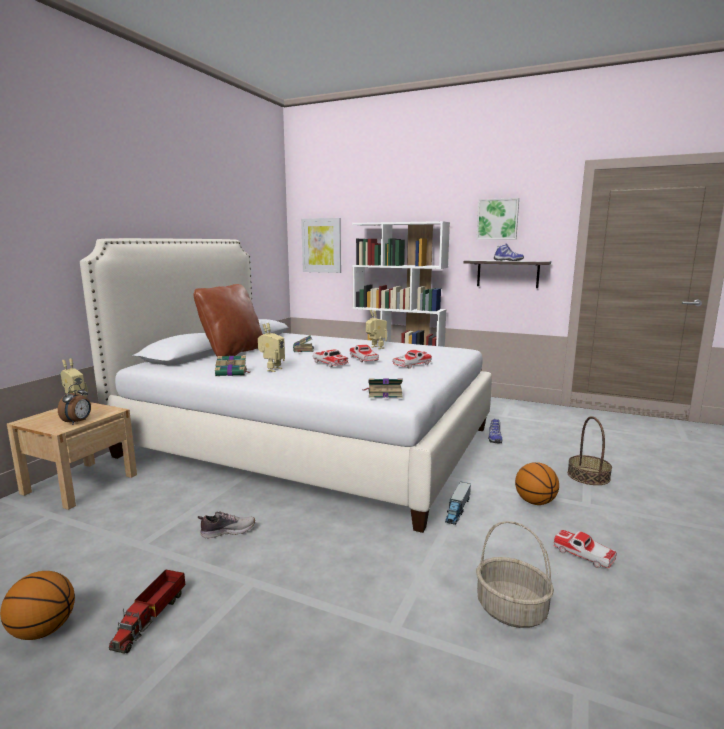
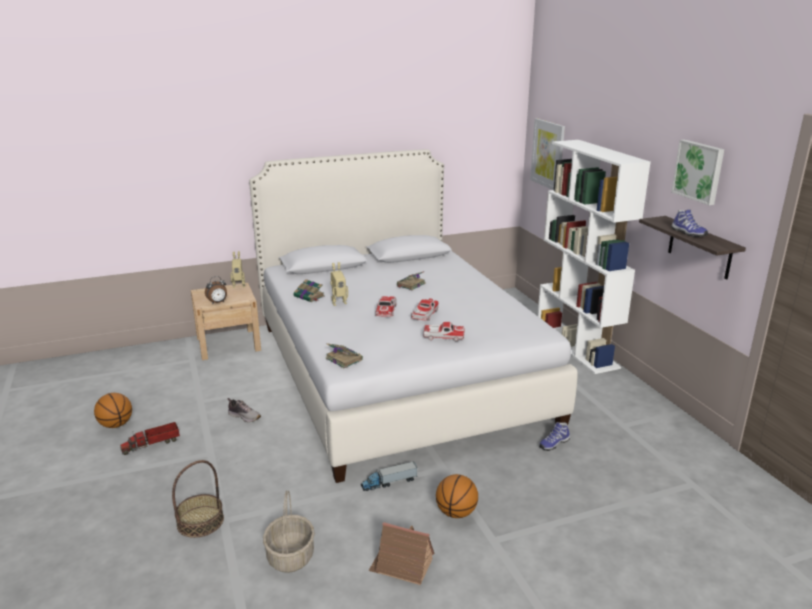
camera: 45 degrees right, 10 degrees up
(232, 353) = (356, 271): brown pillow -> none
(375, 348) = (471, 303): toy robot -> none
(584, 555) = (402, 565): toy car -> toy house
(588, 476) = (557, 523): basket -> basket (200, 521)

